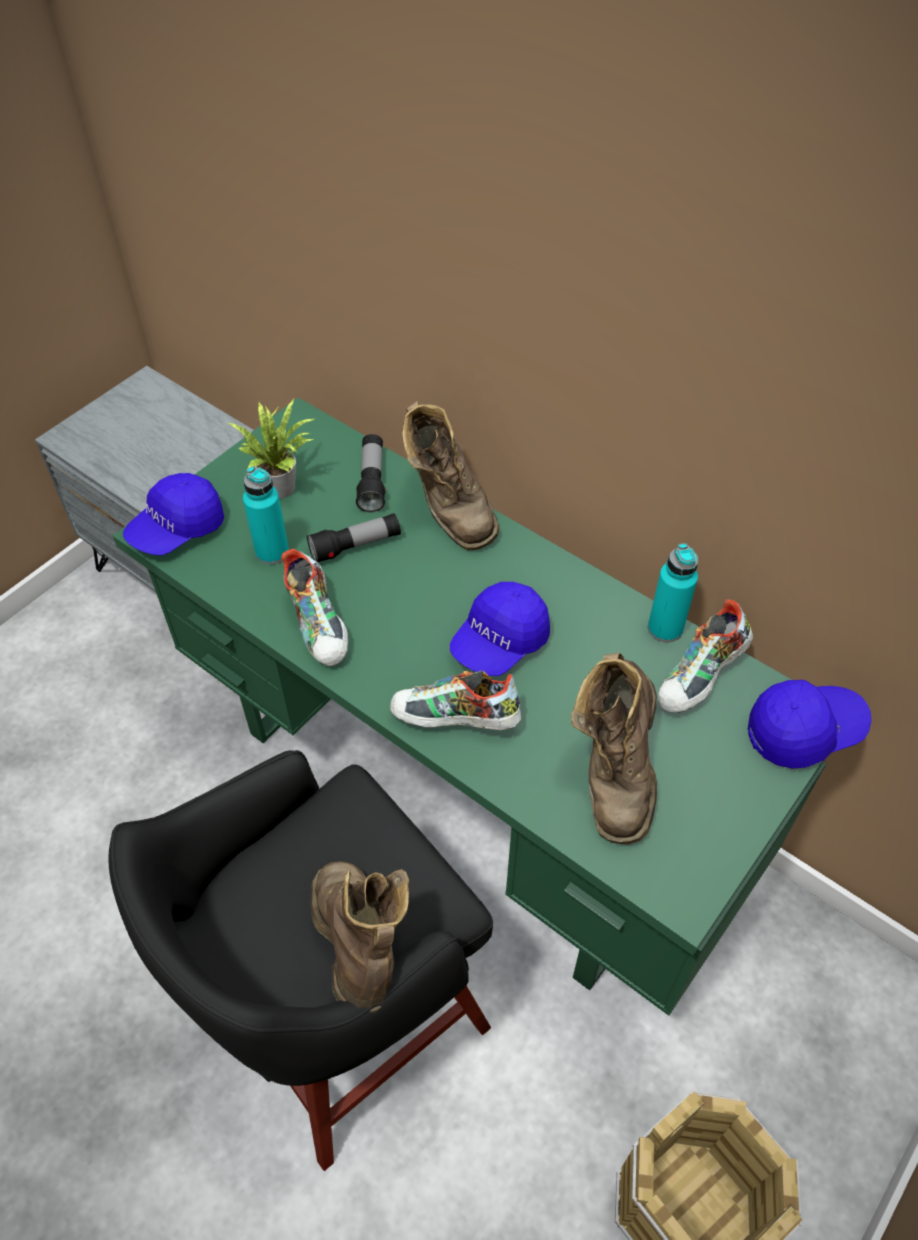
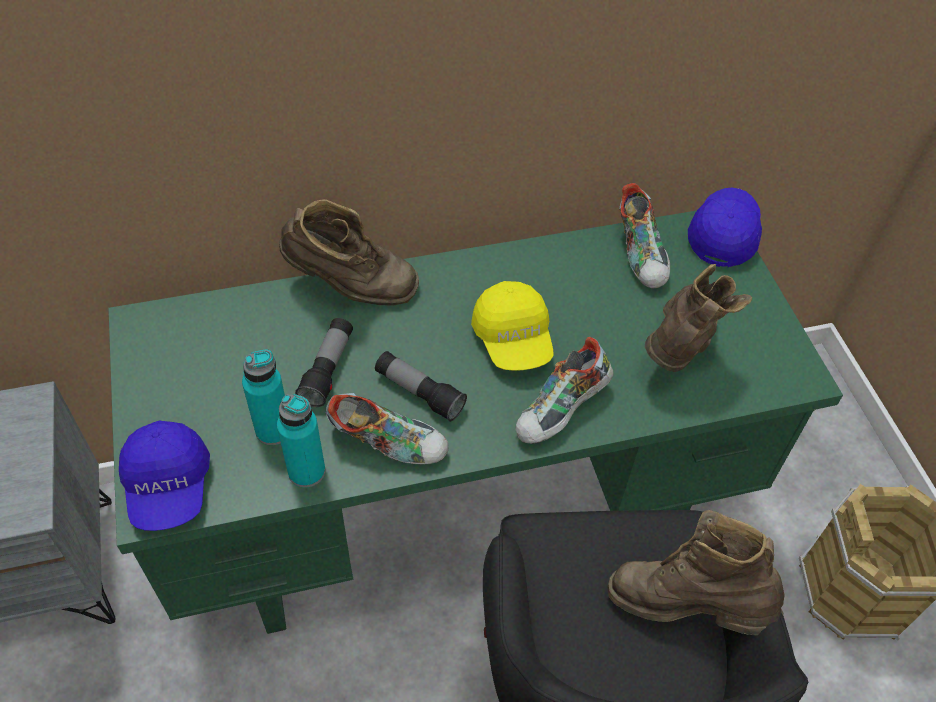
camera: 55 degrees left, 0 degrees up
(283, 485) = (204, 378): potted plant -> none
(372, 481) = (268, 316): flashlight -> flashlight (419, 393)
(499, 642) = (513, 340): blue cap -> yellow cap
(615, 772) = (681, 348): brown boot -> brown boot turned 105 degrees counterclockwise
(665, 628) = (584, 244): turquoise bottle -> turquoise bottle (306, 471)

